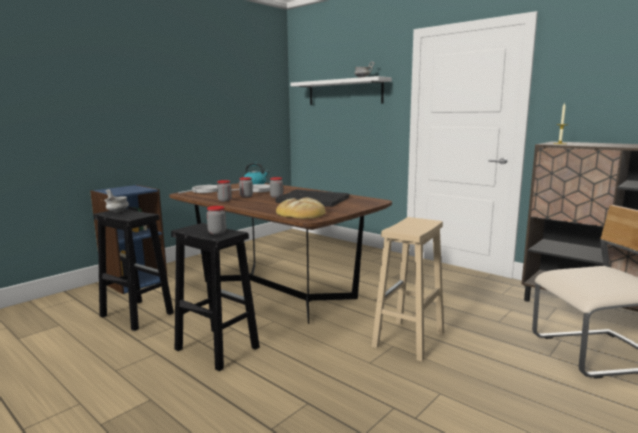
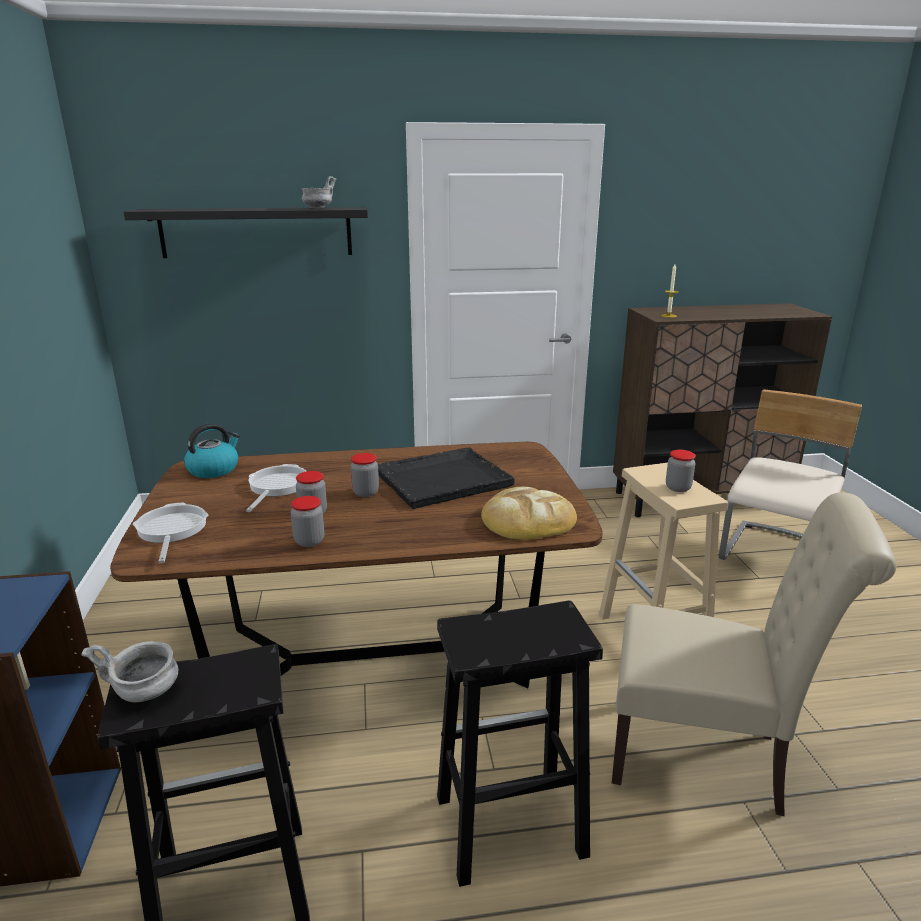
camera: 50 degrees left, 10 degrees up
(217, 232) = (538, 628): jar -> jar (678, 488)
(327, 383) = (707, 758): none -> beige chair
(344, 92) = (256, 232): white shelf -> black shelf

